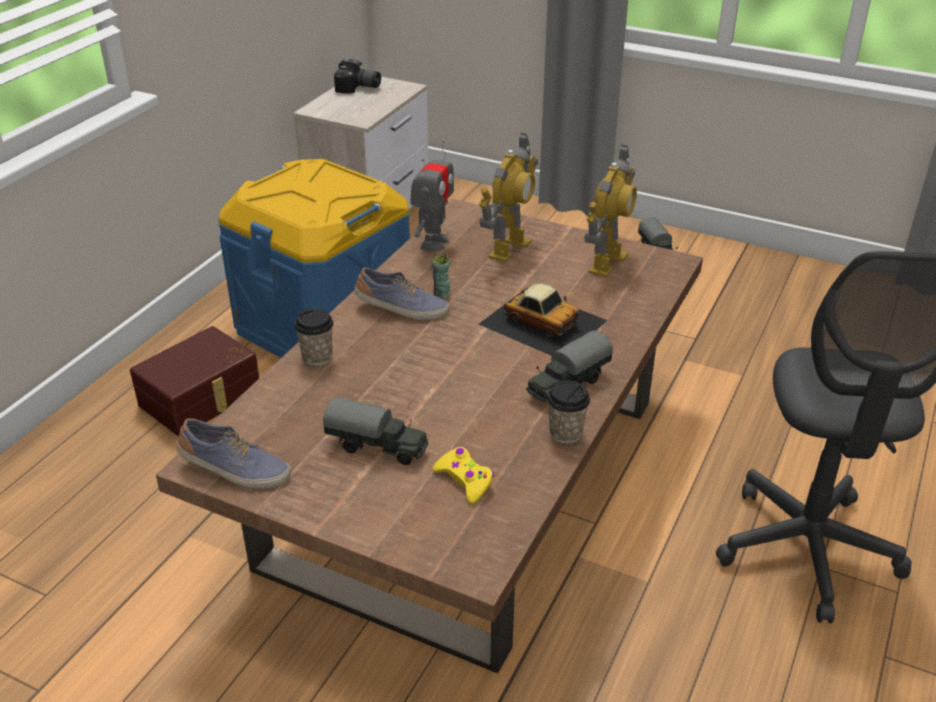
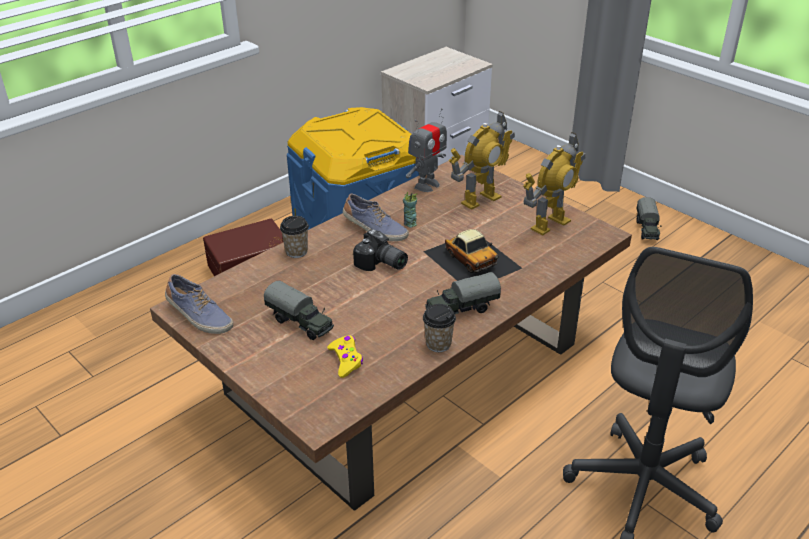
camera: 20 degrees right, 0 degrees up
(358, 88) = (438, 59): camera -> camera (381, 264)

